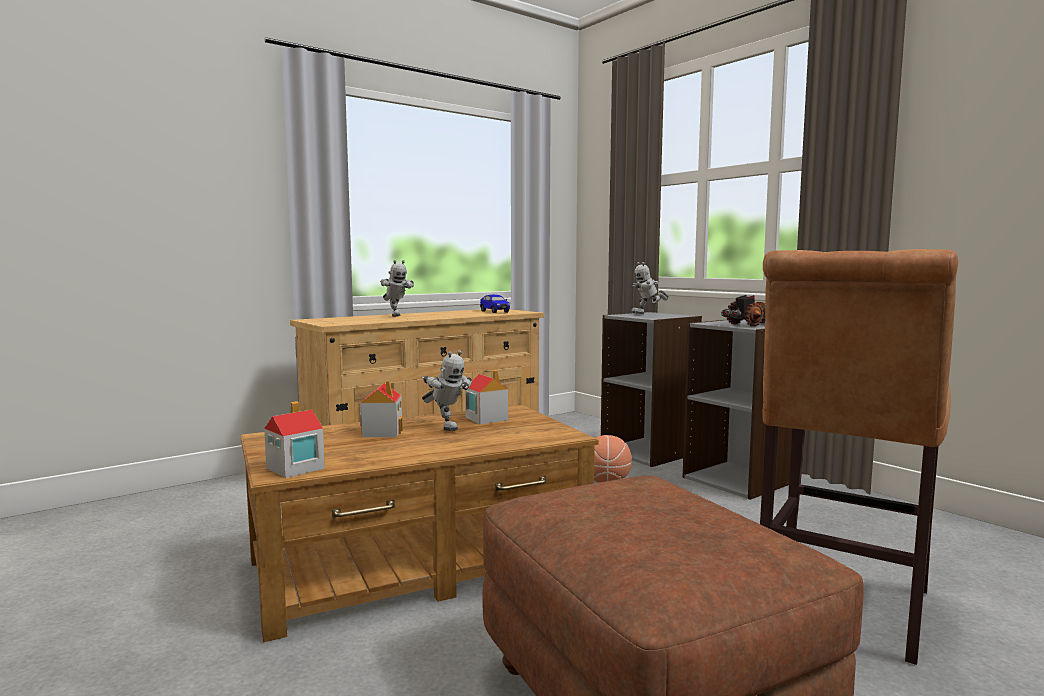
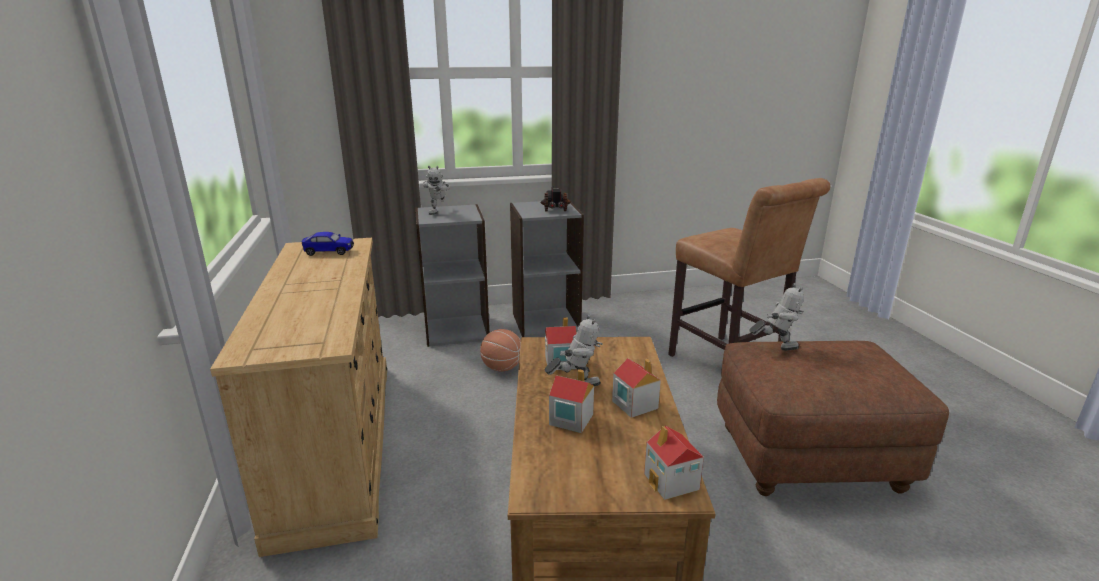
camera: 65 degrees left, 15 degrees up
(395, 316) = (289, 300): toy robot -> toy robot (774, 348)
(428, 446) = (634, 404): none -> toy house

